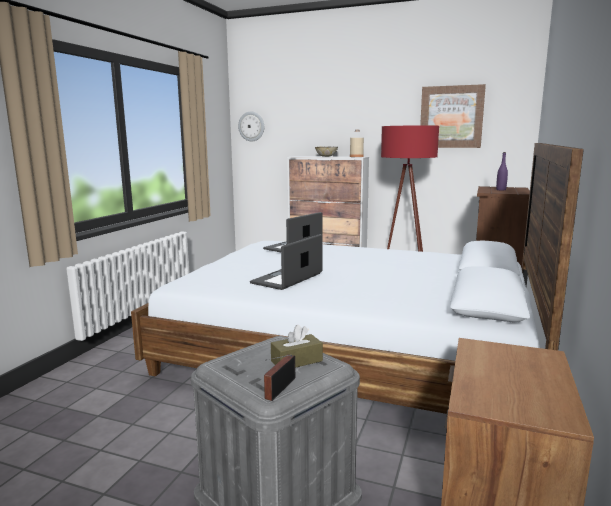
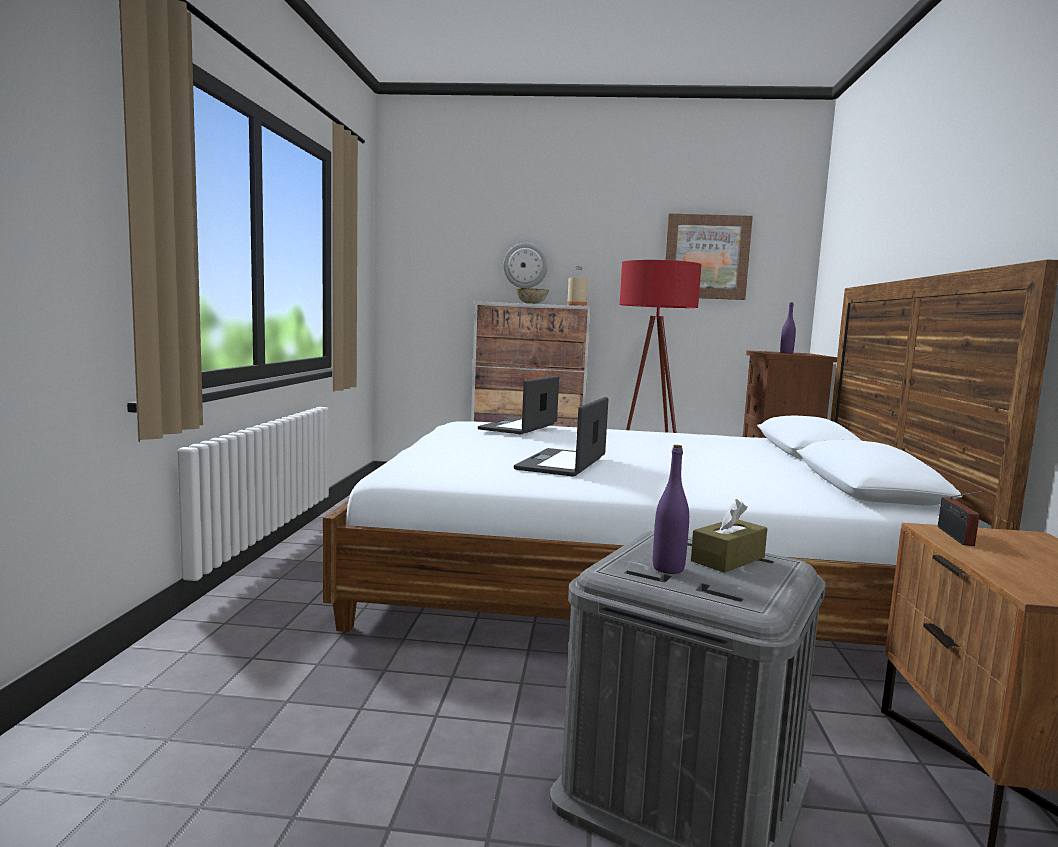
camera: 15 degrees left, 5 degrees down
(249, 366) = (668, 569): none -> purple bottle
(251, 126) = (410, 255): wall clock -> wall clock (525, 265)
(278, 389) = (756, 596): radio -> radio (956, 537)

